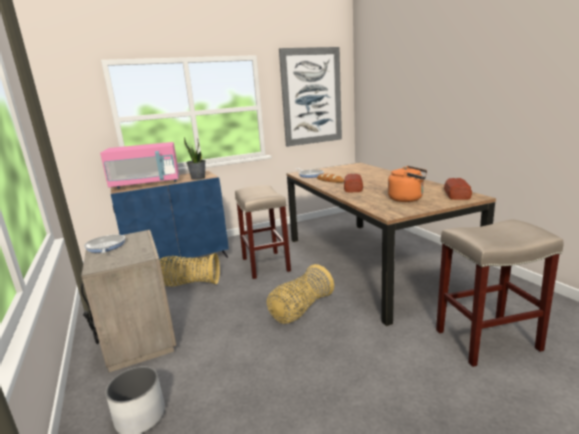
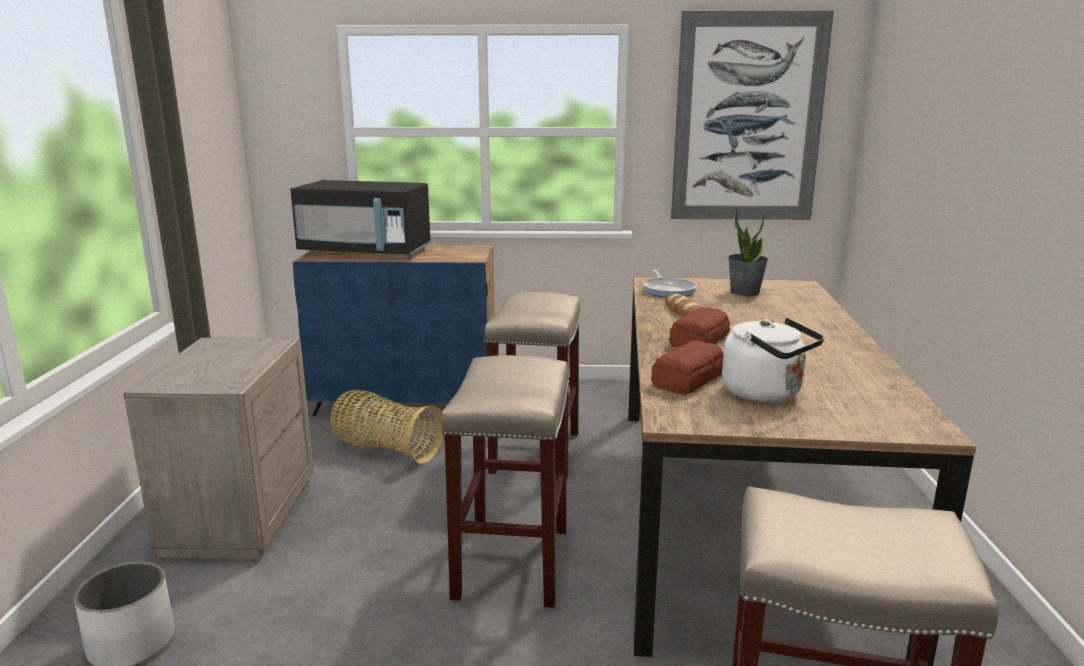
camera: 25 degrees right, 0 degrees up
(105, 247) = (208, 353): frying pan -> none
(146, 183) = (366, 252): pink microwave -> black microwave
(198, 178) = (451, 258): potted plant -> potted plant (744, 292)
(300, 310) = (511, 561): basket -> beige stool
(407, 199) = (766, 394): orange kettle -> white kettle
(456, 195) = (892, 413): bread -> bread (687, 379)

